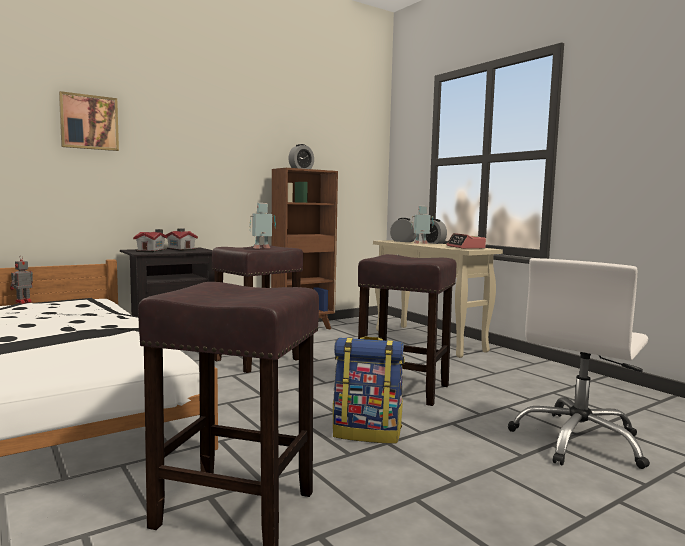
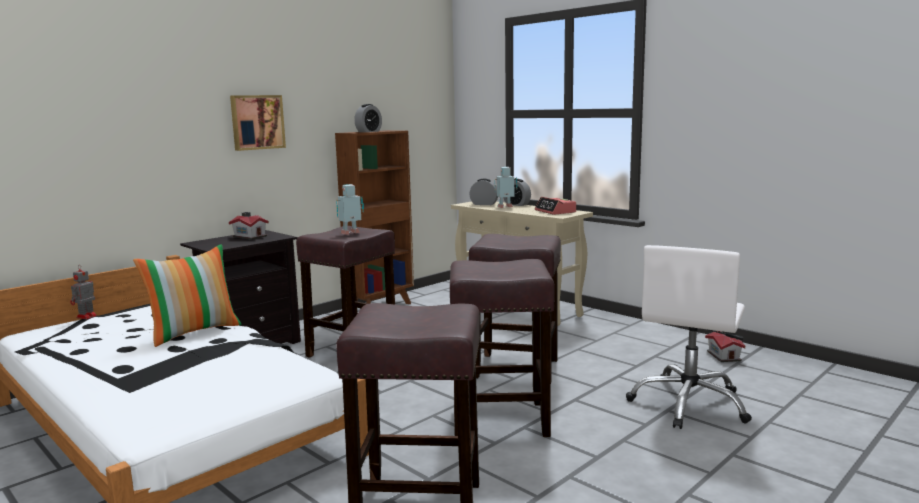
camera: 10 degrees left, 5 degrees up
(89, 122) = (134, 102): picture -> picture (257, 122)
(96, 319) = (194, 332): none -> pillow
(152, 251) = (220, 242): toy house -> toy house (724, 355)
(367, 433) = (502, 419): backpack -> brown stool

